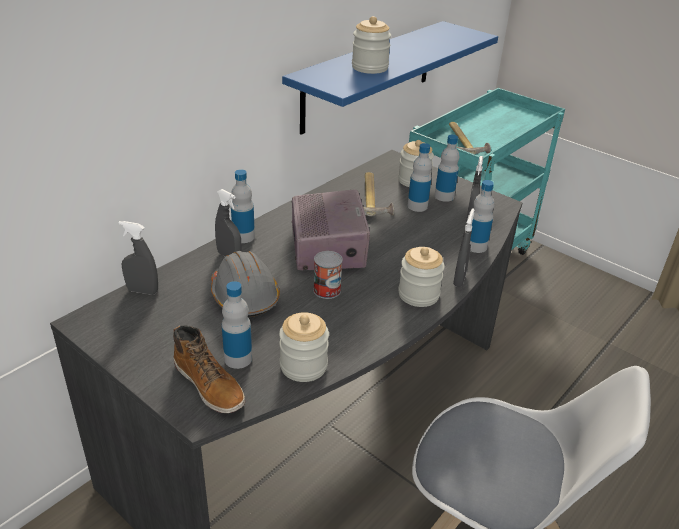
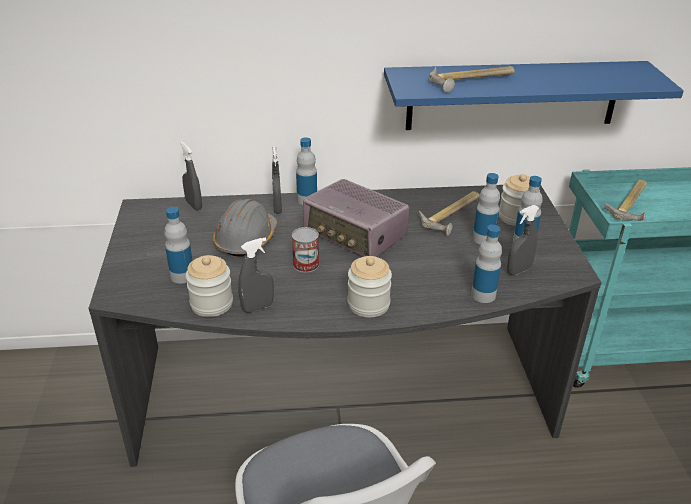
camera: 45 degrees right, 0 degrees up
(209, 385) = (144, 282): boot -> none
(328, 247) = (355, 235): radio -> radio turned 90 degrees clockwise
(369, 67) = (472, 81): jar -> hammer
(459, 279) = (422, 312): grey spray bottle -> grey spray bottle (257, 307)

